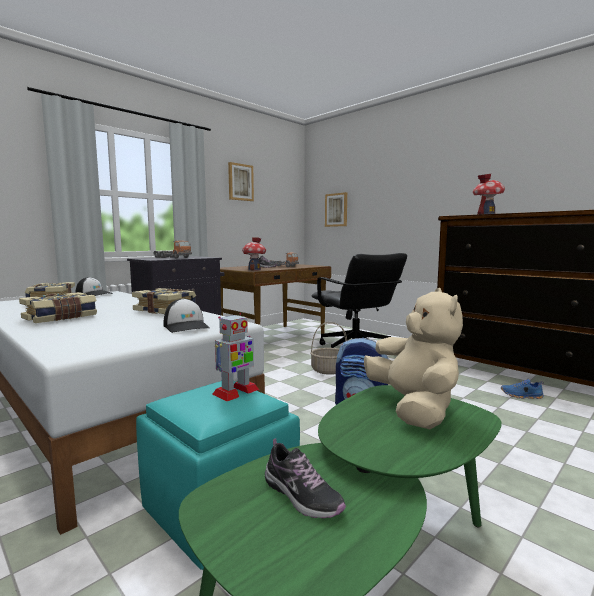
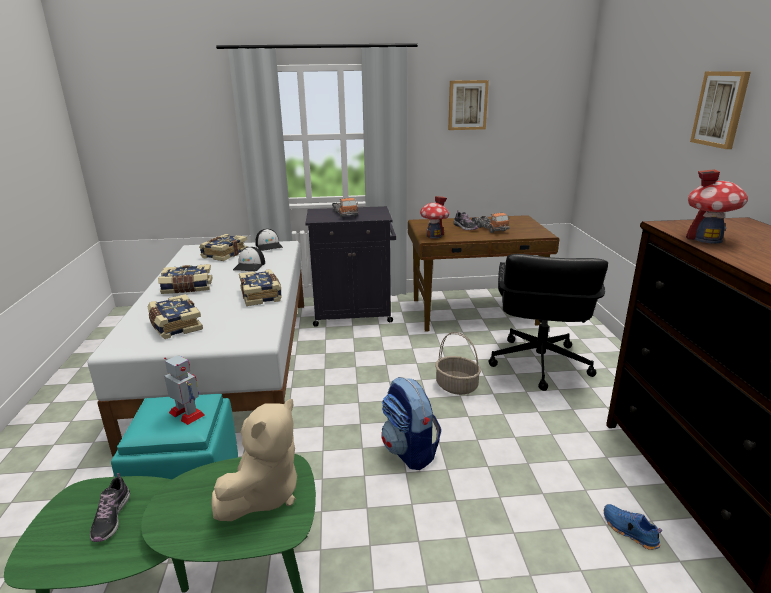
camera: 40 degrees right, 15 degrees up
(115, 333) = (175, 326): none -> book
(187, 326) = (225, 331): cap -> cap (250, 266)
(235, 392) = (187, 414): toy robot -> toy robot turned 135 degrees counterclockwise
(336, 210) = (610, 144): picture -> picture (720, 109)

